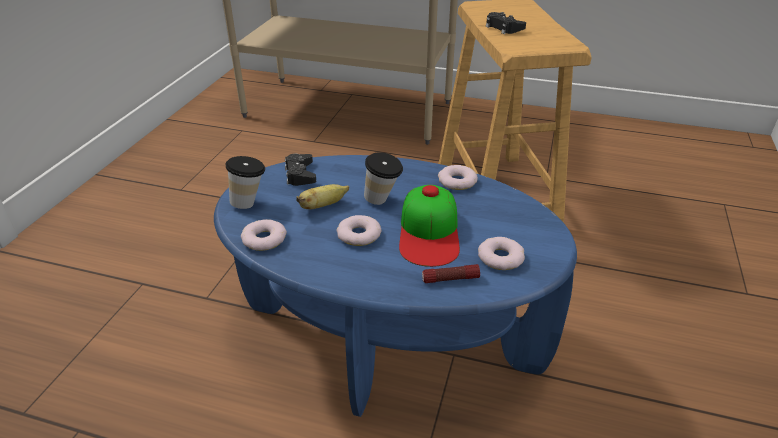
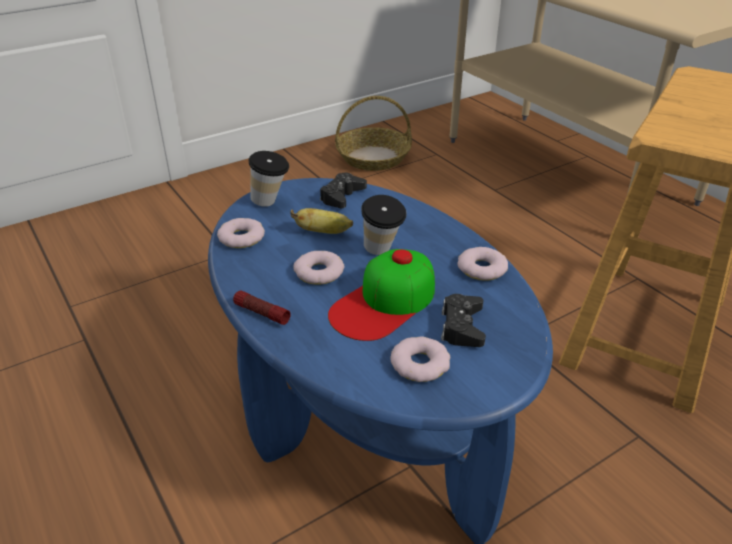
camera: 40 degrees right, 0 degrees up
(191, 151) = (373, 157): none -> basket
(450, 279) = (342, 355): flashlight -> flashlight (261, 313)
(503, 28) = (688, 108): black game controller -> black game controller (462, 326)

